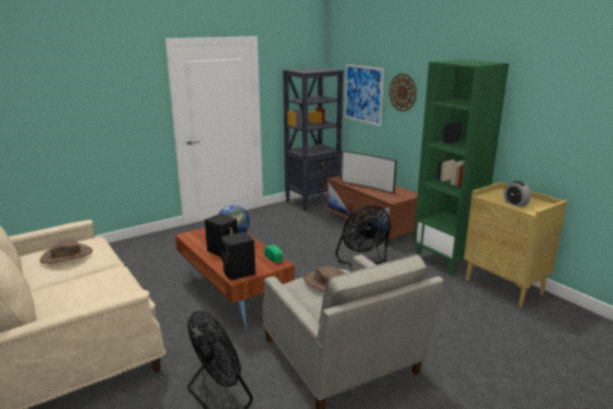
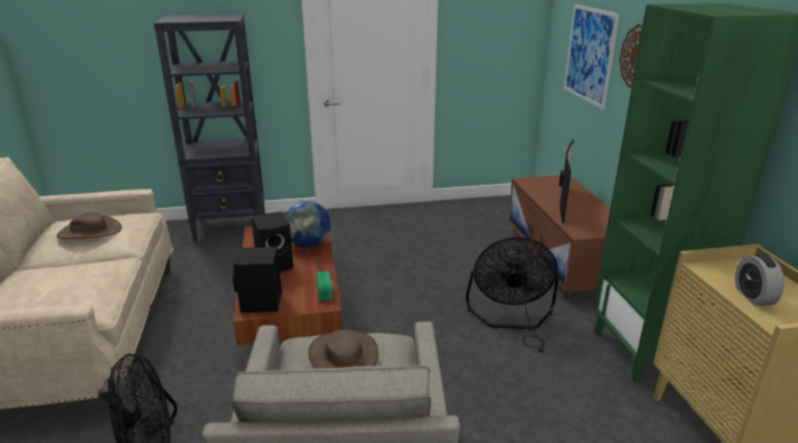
camera: 25 degrees right, 5 degrees up
(313, 201) = (504, 206): black bookcase -> black bookcase (232, 227)
(368, 187) = (561, 202): television -> television turned 135 degrees counterclockwise

